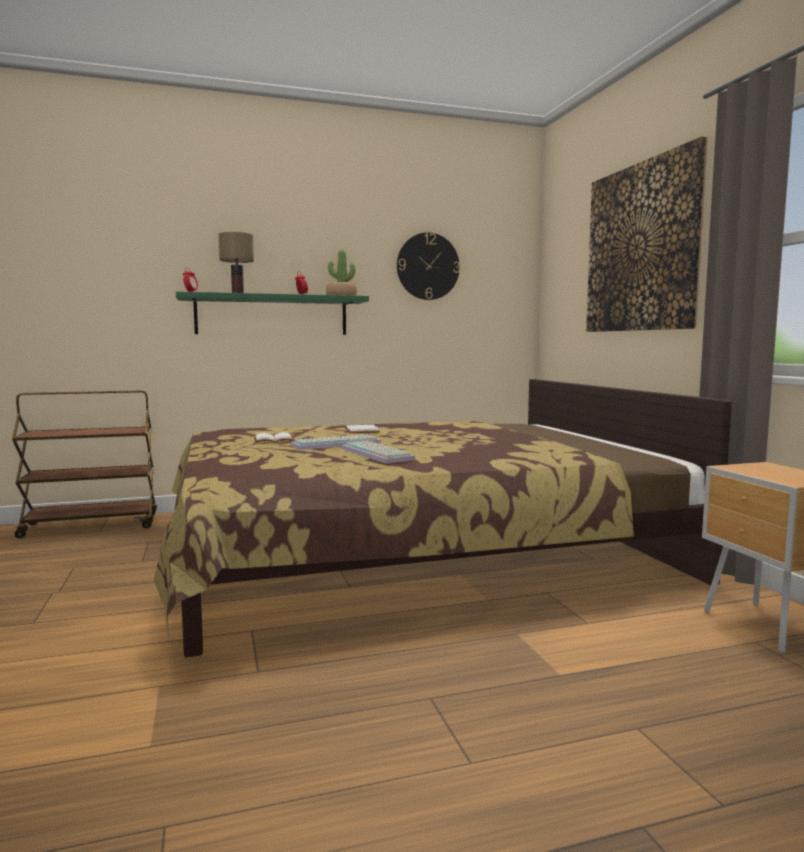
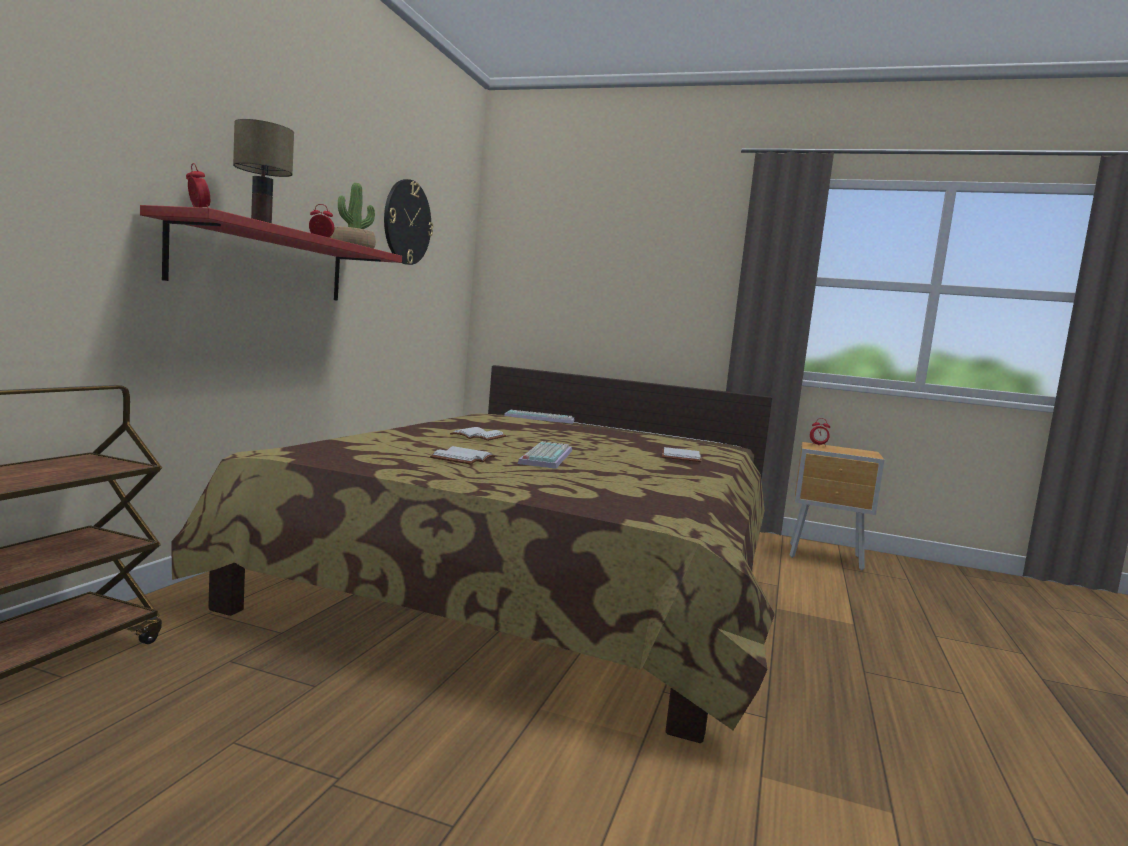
camera: 55 degrees left, 0 degrees up
(272, 315) = (263, 262): green shelf -> red shelf
(378, 454) = (633, 464): keyboard -> keyboard (540, 418)
(463, 455) = (679, 457): none -> white book
(641, 248) = (641, 254): picture -> none
(767, 466) = (818, 445): none -> alarm clock

